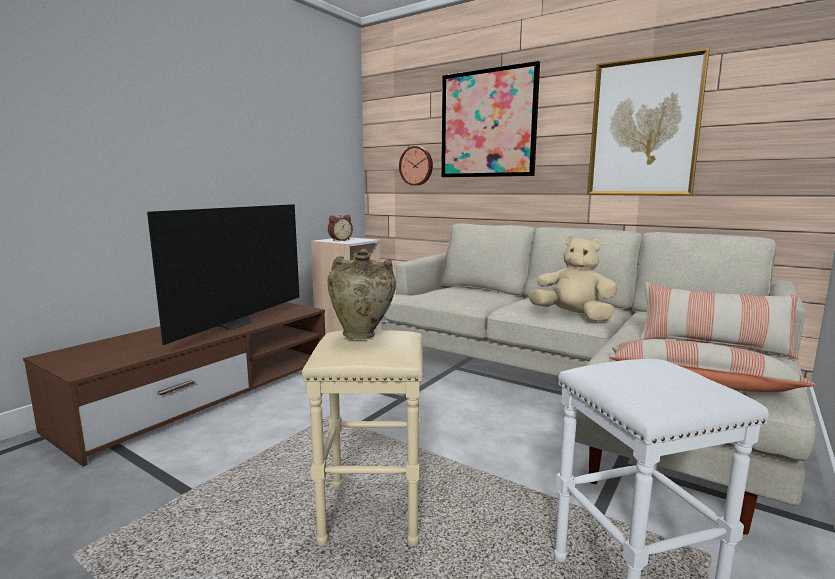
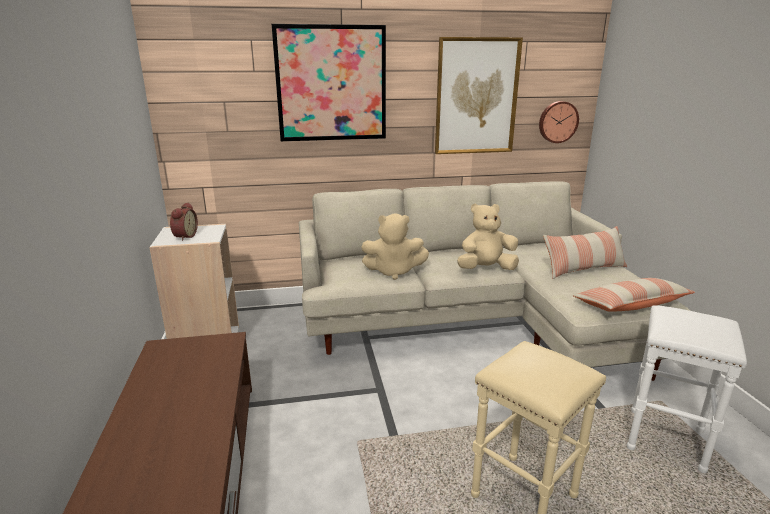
camera: 45 degrees left, 10 degrees up
(236, 324) = (194, 396): television -> none
(362, 335) = (537, 366): beige vase -> none
(416, 166) = (241, 128): wall clock -> wall clock (557, 122)
(478, 299) = (393, 271): none -> beige plush toy

